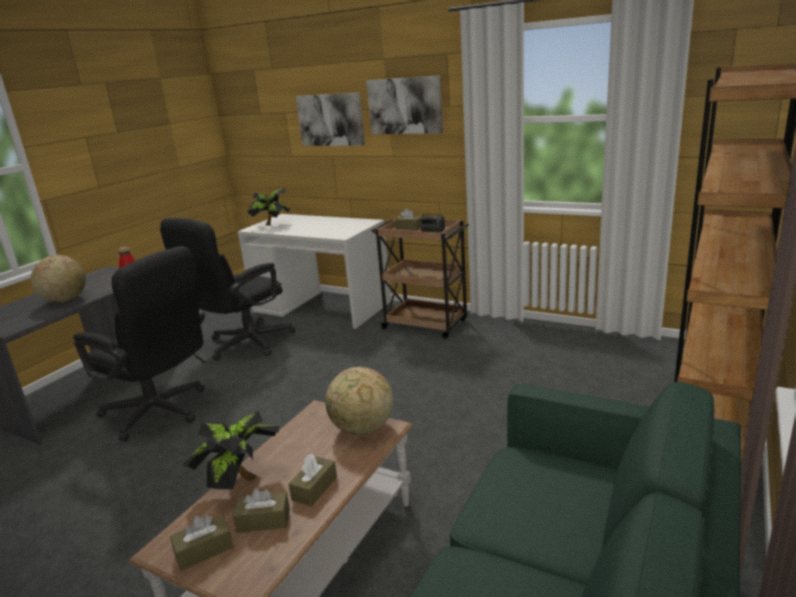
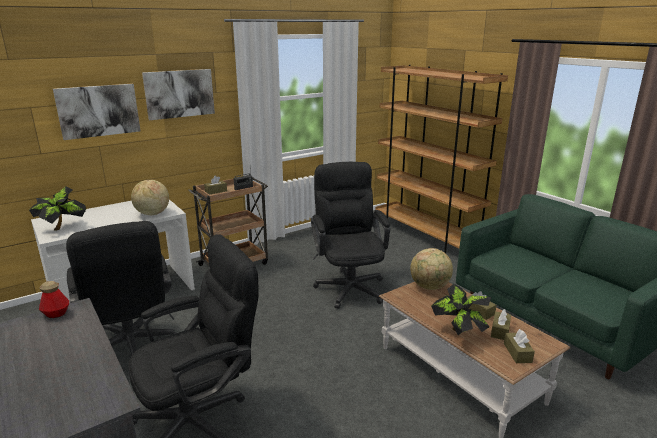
camera: 65 degrees left, 0 degrees up
(65, 300) = (69, 361): globe -> globe (152, 214)
(457, 404) = (349, 285): none -> black office chair

